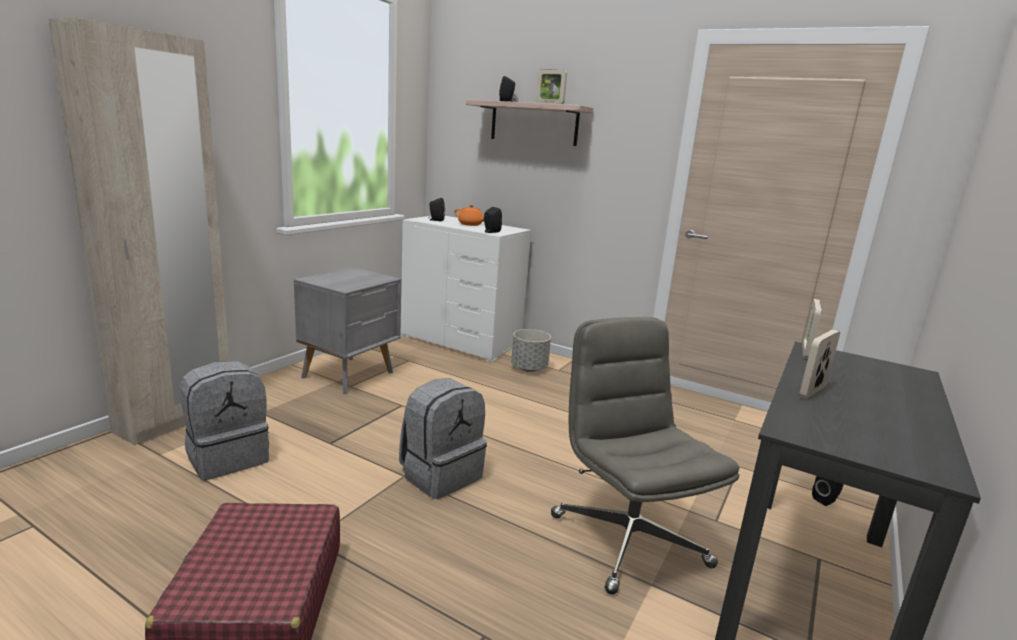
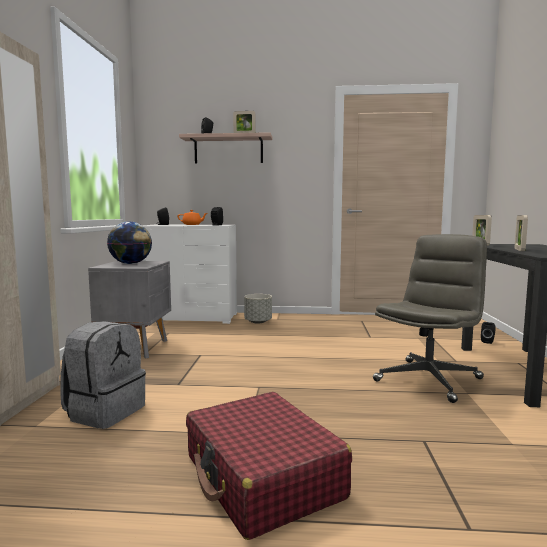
camera: 25 degrees left, 10 degrees down
(348, 278) = (130, 263): none -> globe
(440, 474) = (282, 380): grey backpack -> none
(627, 539) = (428, 379): grey office chair -> grey office chair turned 90 degrees clockwise

